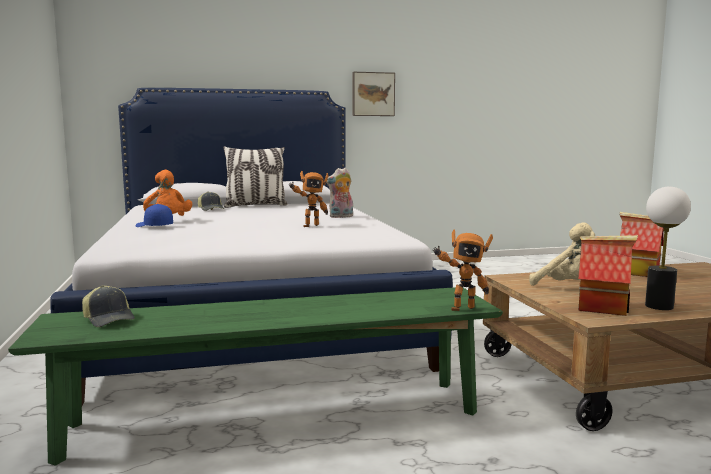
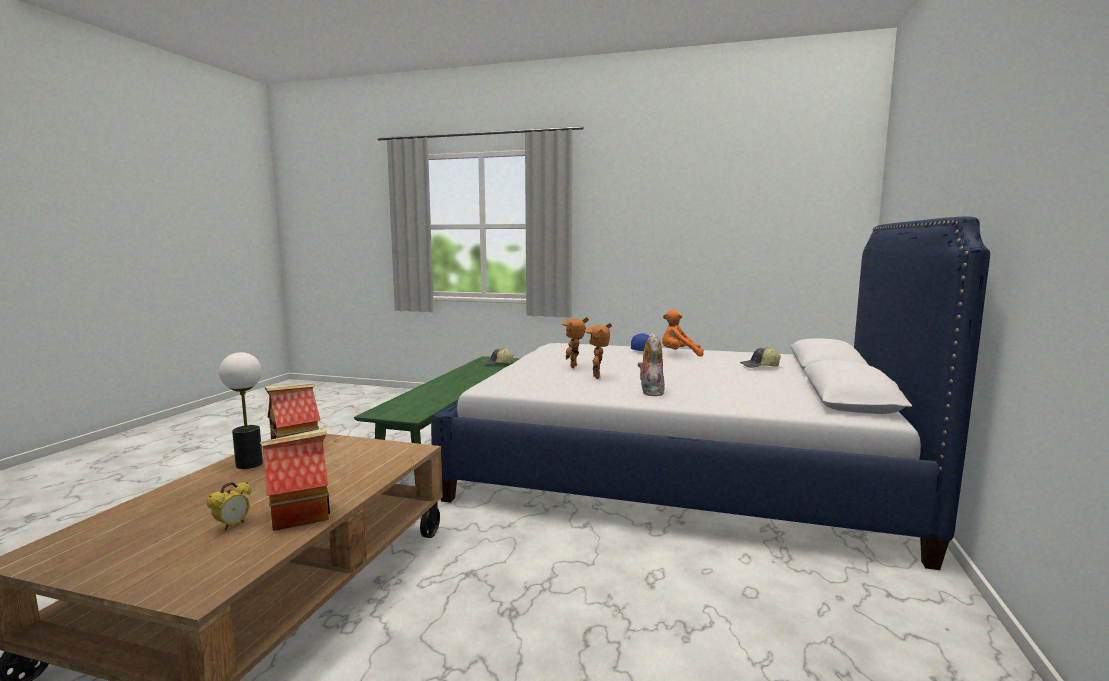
camera: 120 degrees right, 0 degrees up
(255, 206) = (790, 380): pillow -> none
(373, 94) = (1055, 214): picture -> none
(461, 308) = (379, 409): toy robot -> toy robot (576, 366)
(568, 286) = (348, 459): beige plush toy -> none
(684, 279) = (232, 525): none -> alarm clock

